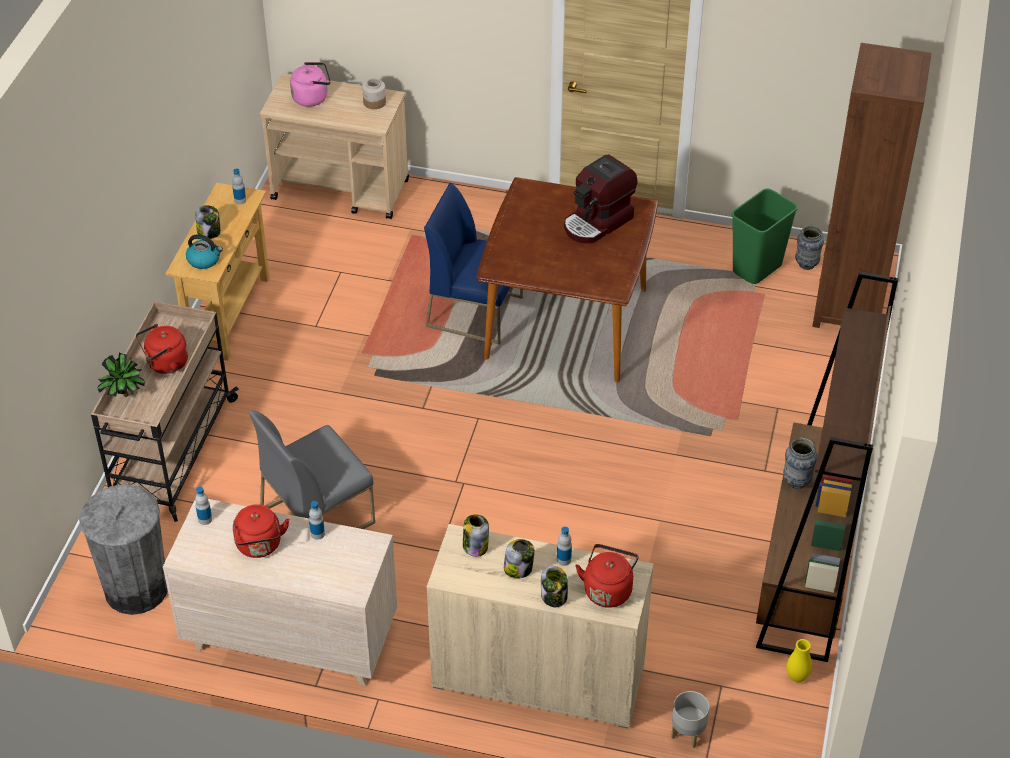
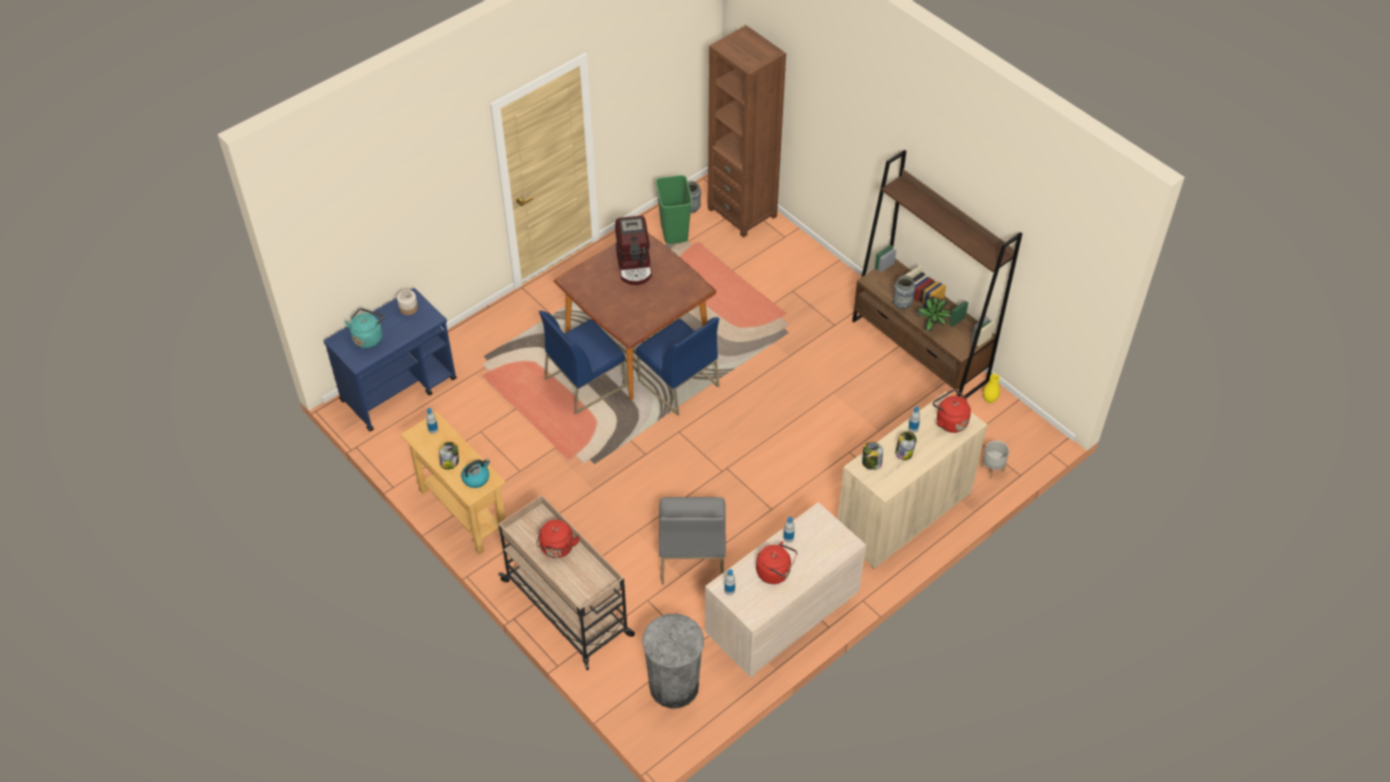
camera: 55 degrees left, 5 degrees up
(124, 398) = (570, 587): potted plant -> potted plant (932, 327)
(312, 97) = (368, 337): pink kettle -> turquoise kettle
(341, 190) = (399, 389): beige cart -> blue cart
(544, 383) = (677, 383): none -> blue chair
(554, 596) = (937, 448): jar -> none

